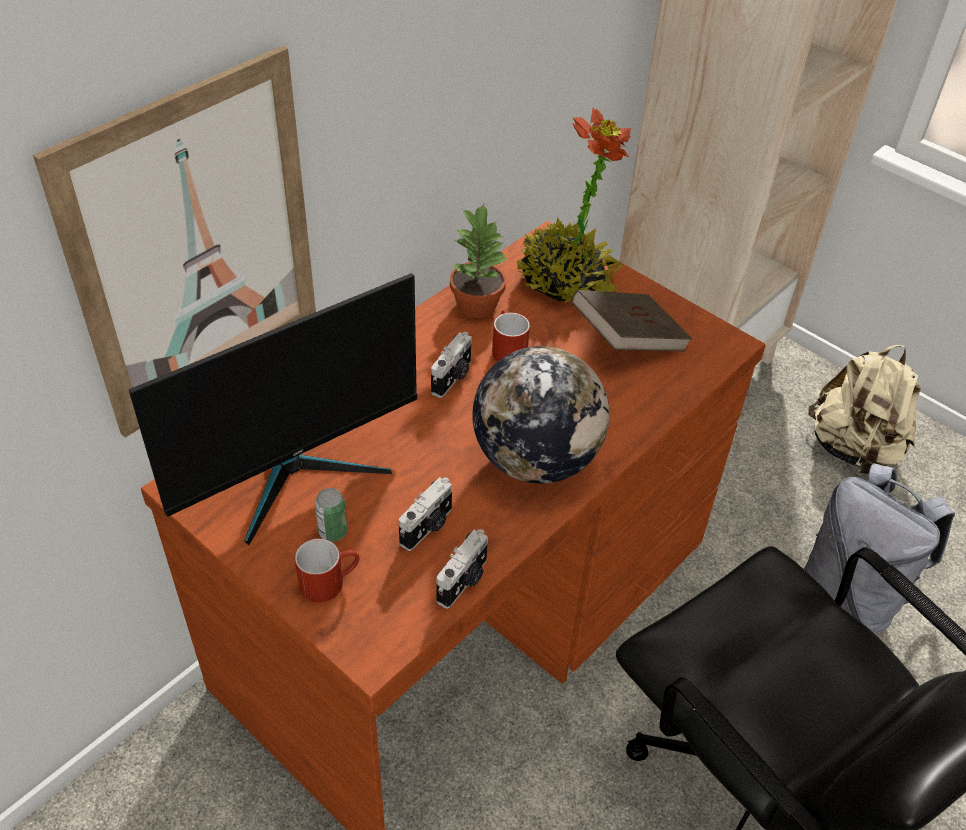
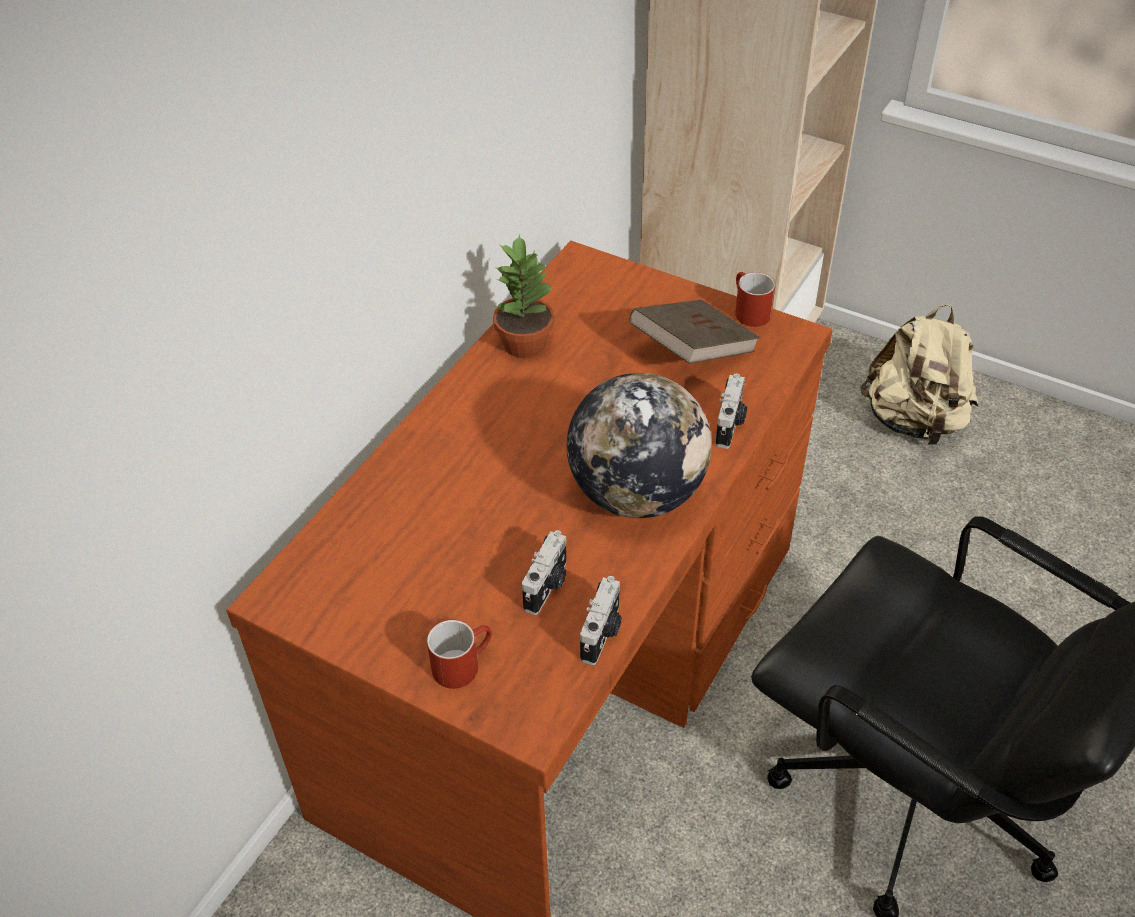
camera: 10 degrees left, 0 degrees up
(197, 249) = (253, 339): picture -> none
(298, 474) = (393, 560): monitor -> none
(333, 532) = (449, 612): can -> none
(453, 378) = (524, 426): camera -> camera (730, 425)
(506, 349) = (570, 384): red mug -> red mug (747, 311)
(565, 281) = (610, 301): potted plant -> none
(853, 593) = (951, 570): grey backpack -> none

